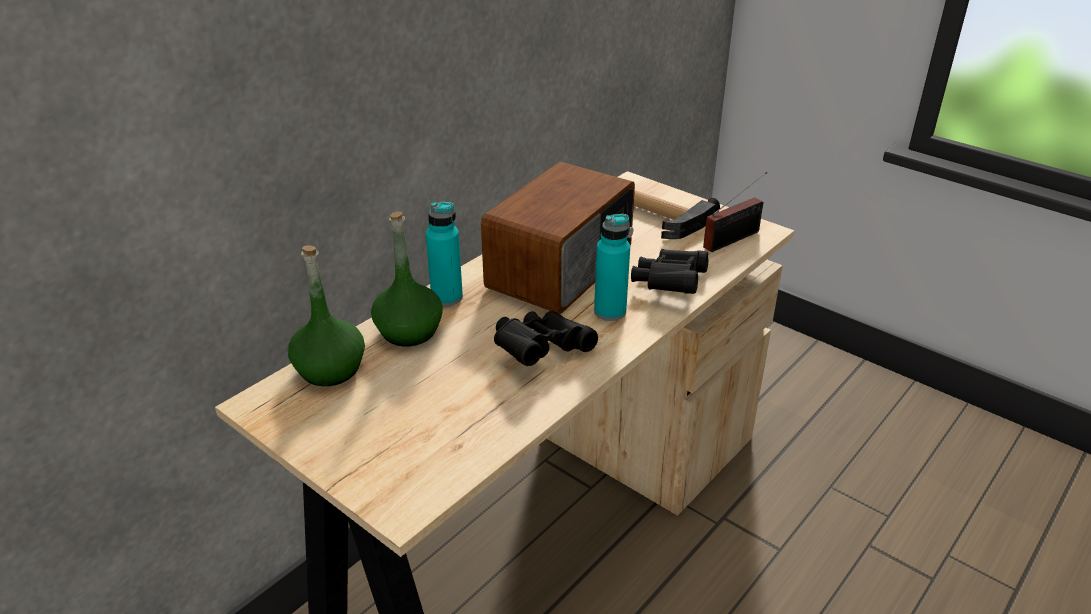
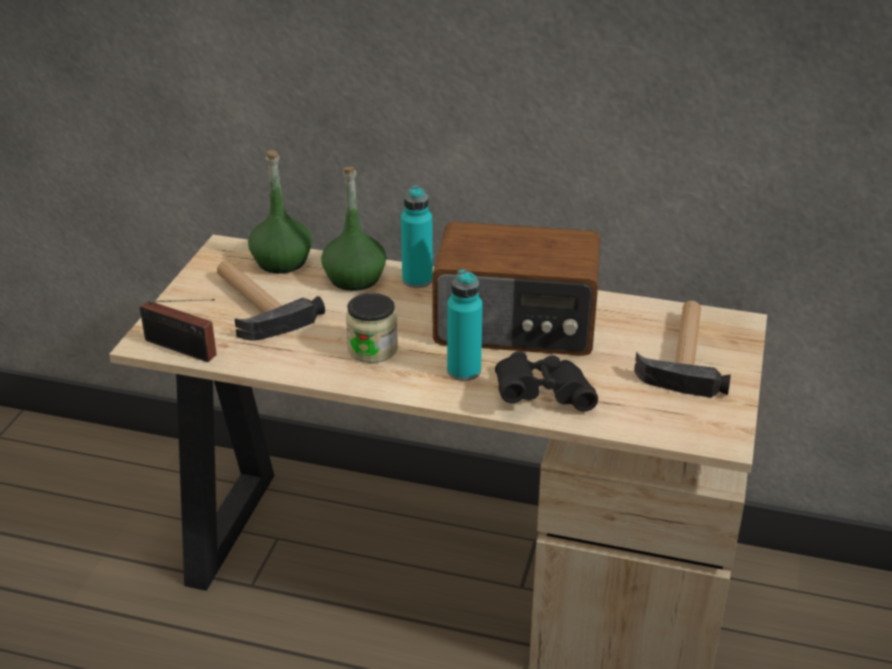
camera: 65 degrees right, 0 degrees up
(397, 406) = (255, 304): none -> hammer
(540, 351) = (372, 349): black binoculars -> jar
(734, 239) = (683, 421): radio -> radio (183, 350)

